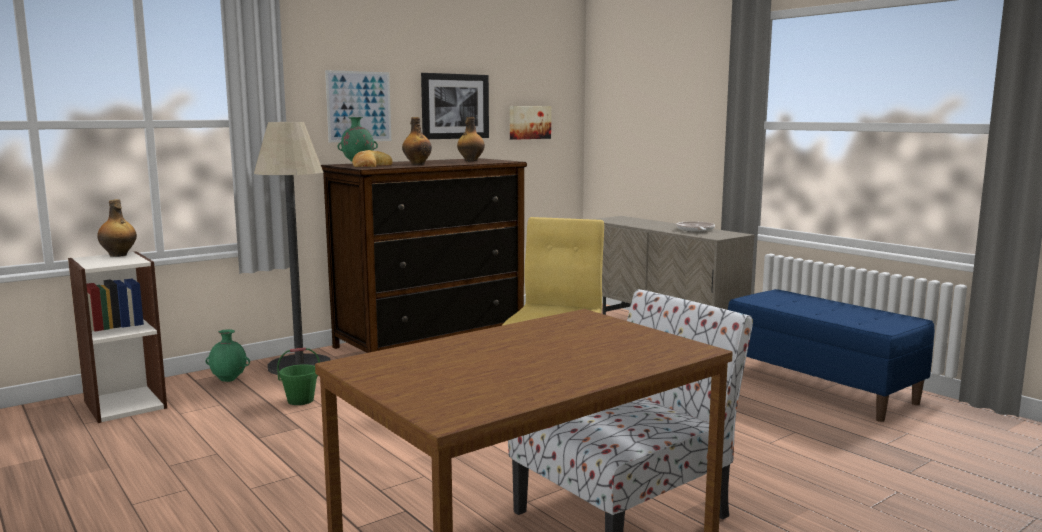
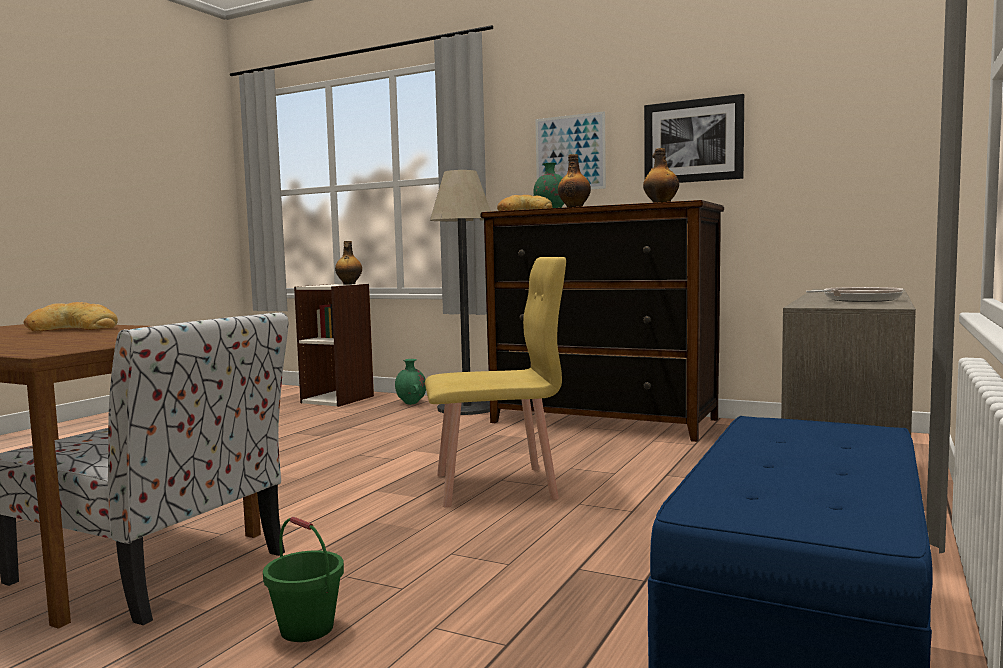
camera: 65 degrees right, 5 degrees down
(300, 400) = (383, 424): green bucket -> green bucket (306, 629)
(473, 348) = (74, 329): none -> bread
(529, 122) = (823, 152): picture -> none

